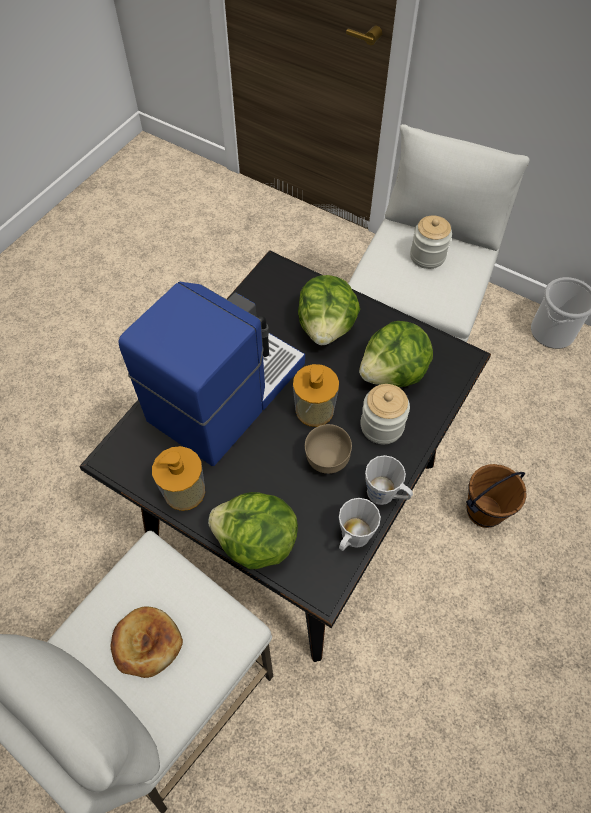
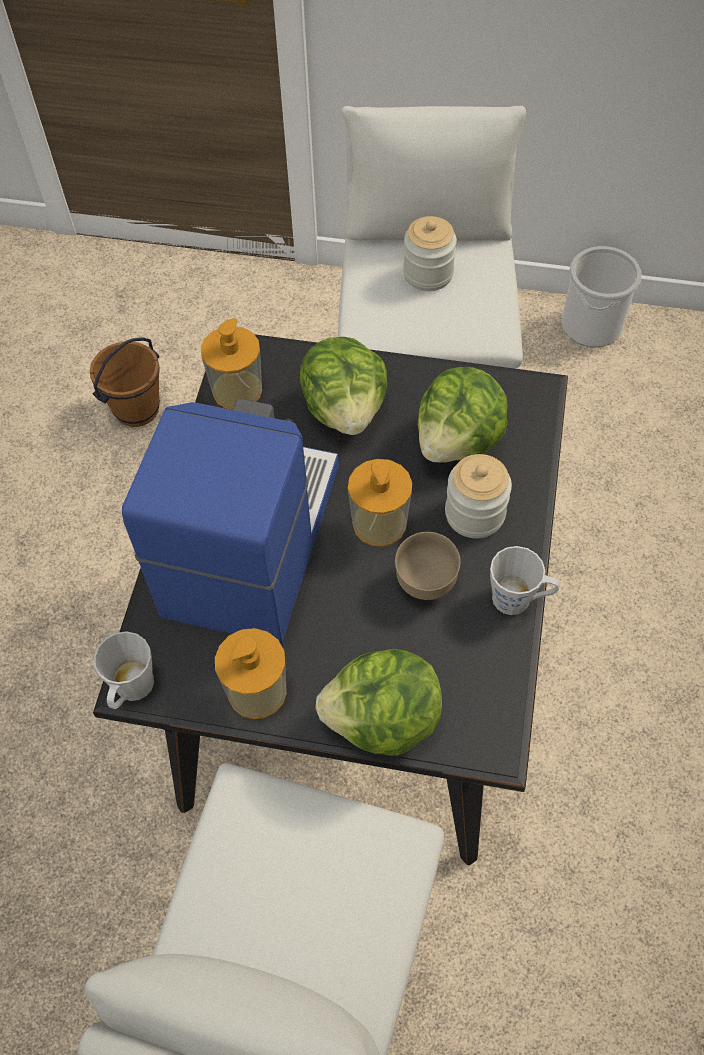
camera: 20 degrees left, 0 degrees up
(146, 643) = (291, 909): bread -> none
(262, 292) = (237, 390): none -> soap dispenser
(352, 538) = (503, 669): grey mug -> grey mug (131, 690)
(483, 510) = (601, 586): brown bucket -> brown bucket (136, 409)

